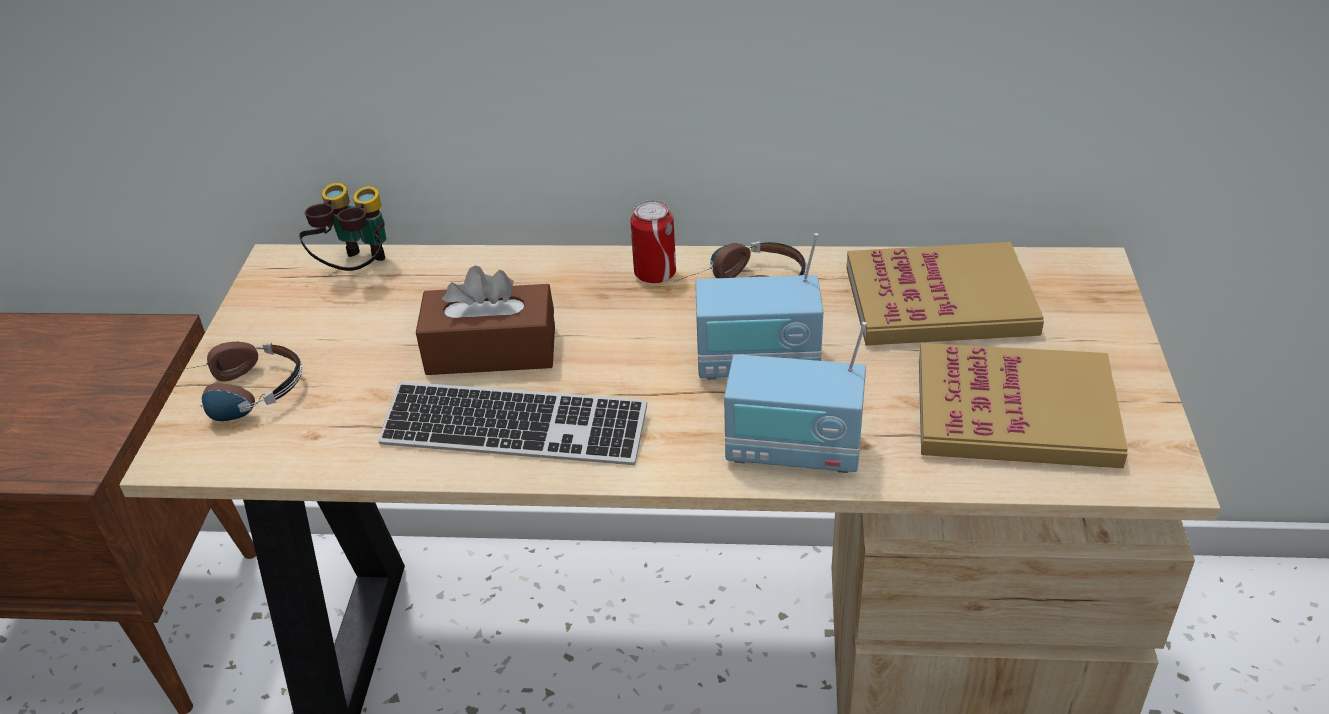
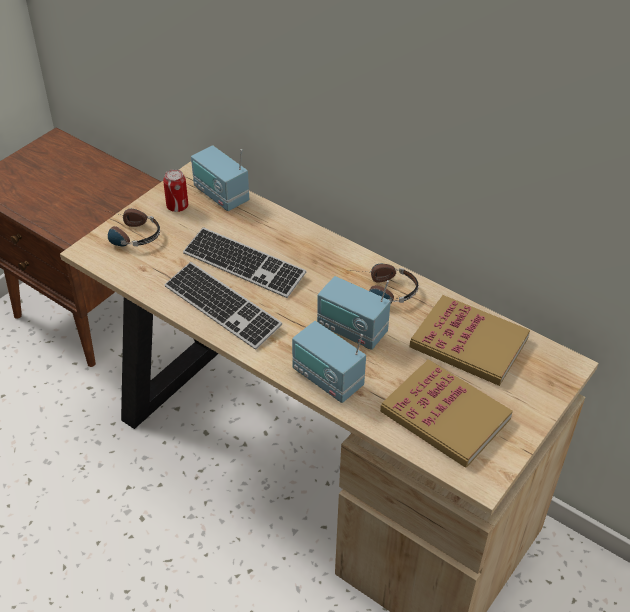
camera: 30 degrees right, 5 degrees up
(356, 270) = (220, 195): binoculars -> radio
(491, 350) = (244, 265): brown tissue box -> keyboard
(655, 274) = (348, 261): can -> can (177, 206)

